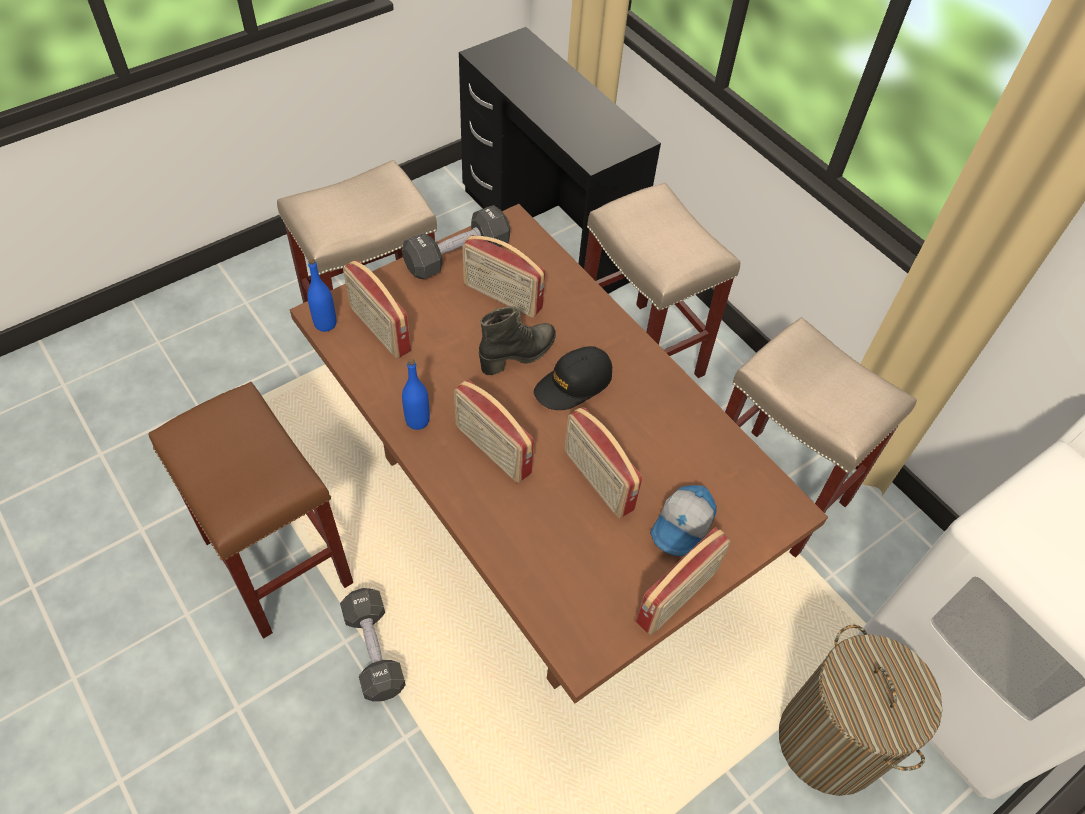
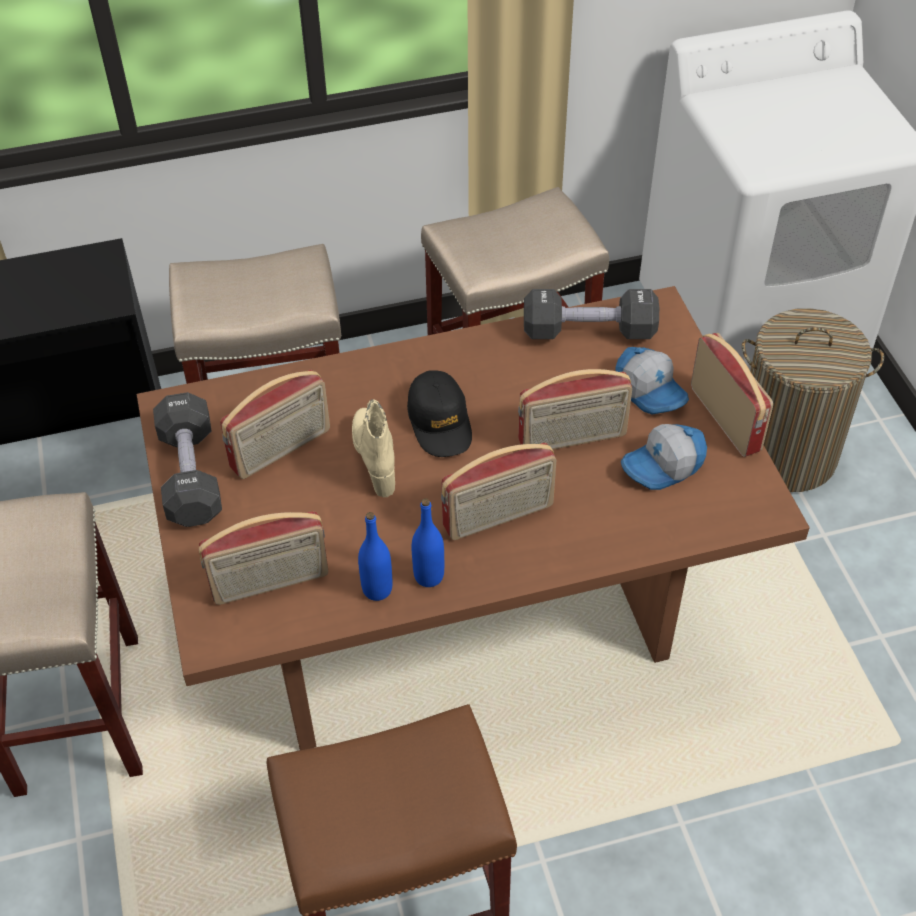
camera: 65 degrees left, 5 degrees down
(325, 324) = (231, 639): blue bottle -> blue bottle (377, 589)
(374, 651) = (566, 830): black dumbbell -> black dumbbell (589, 332)
(518, 355) = (376, 458): black boot -> beige boot
(596, 557) = (663, 466): none -> cap

